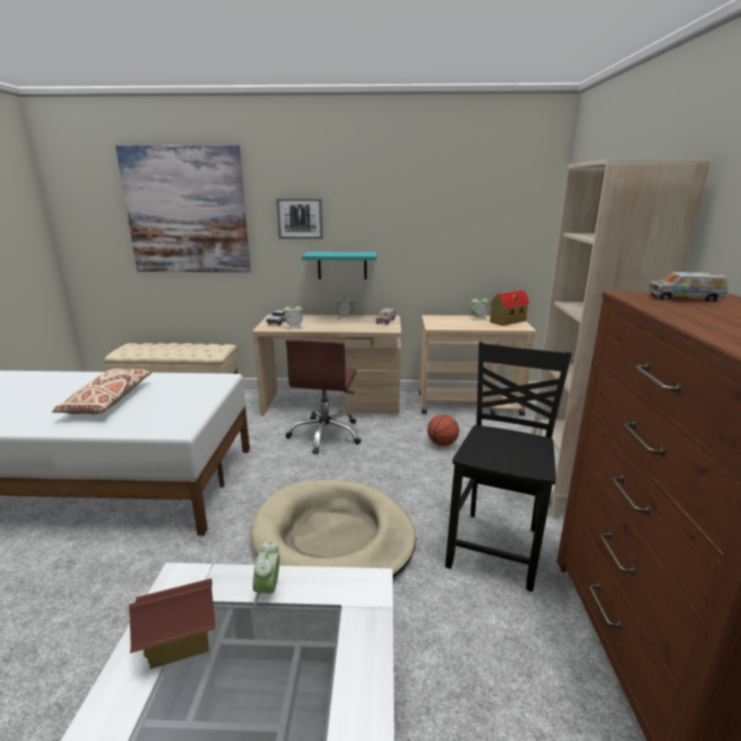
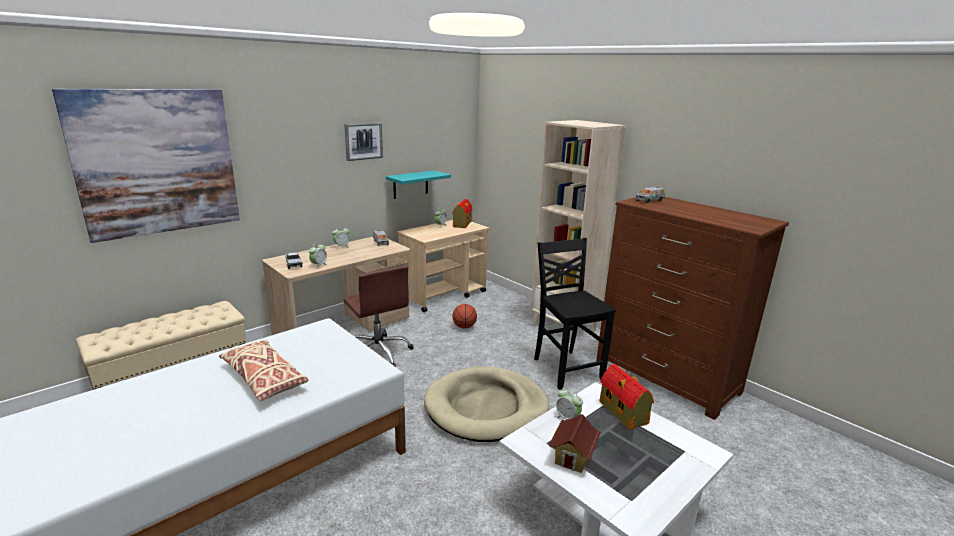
camera: 45 degrees left, 0 degrees up
(300, 218) = (287, 159): picture -> picture (363, 141)
(342, 265) = (328, 199): turquoise shelf -> turquoise shelf (410, 184)
(347, 636) = (623, 413): none -> toy house

